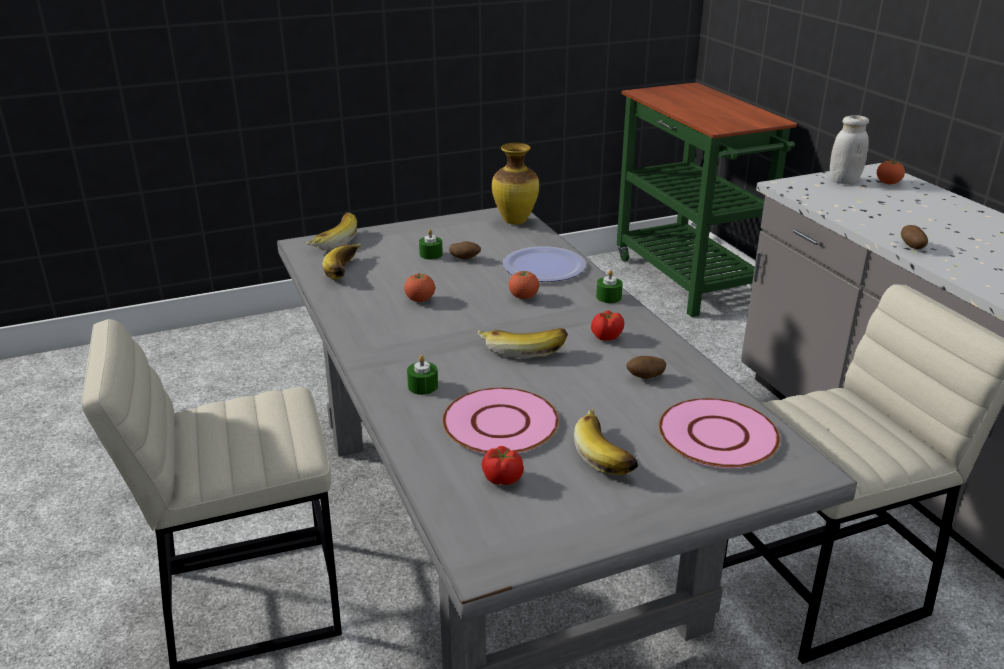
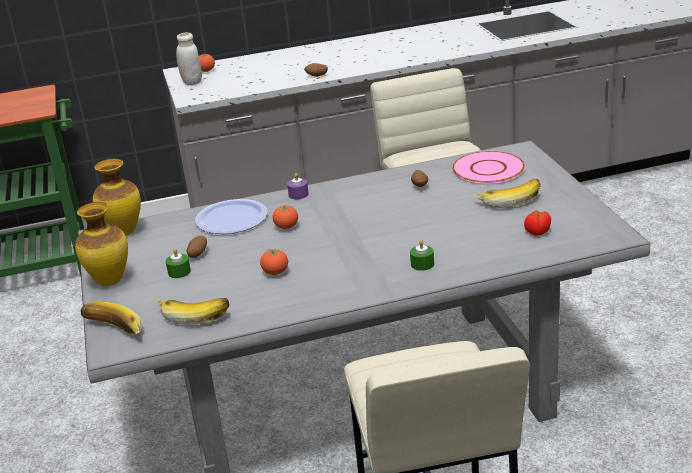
camera: 80 degrees left, 0 degrees up
(420, 228) = (111, 281): none -> vase
(500, 423) = (473, 234): pink plate -> none
(523, 348) = (372, 227): banana -> none
(606, 337) = (361, 197): tomato -> none
(608, 297) = (298, 194): green candle -> purple candle

